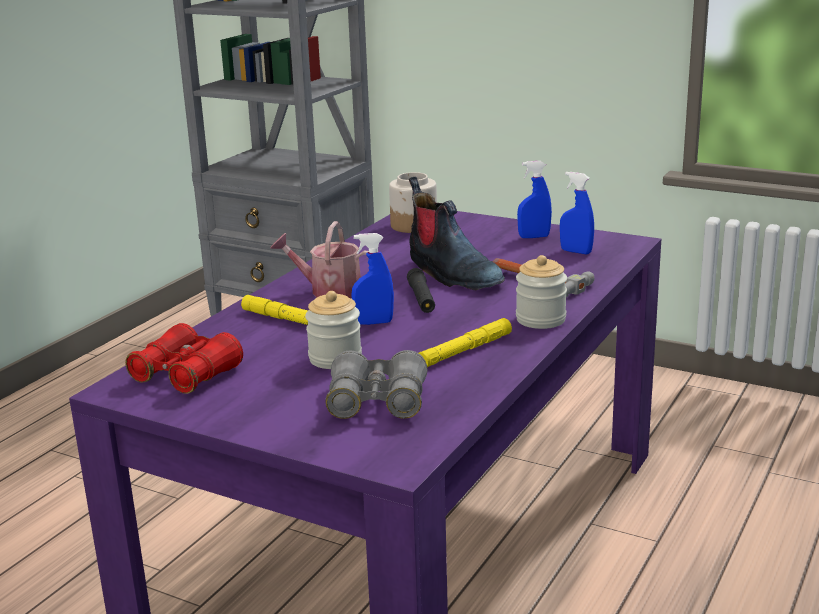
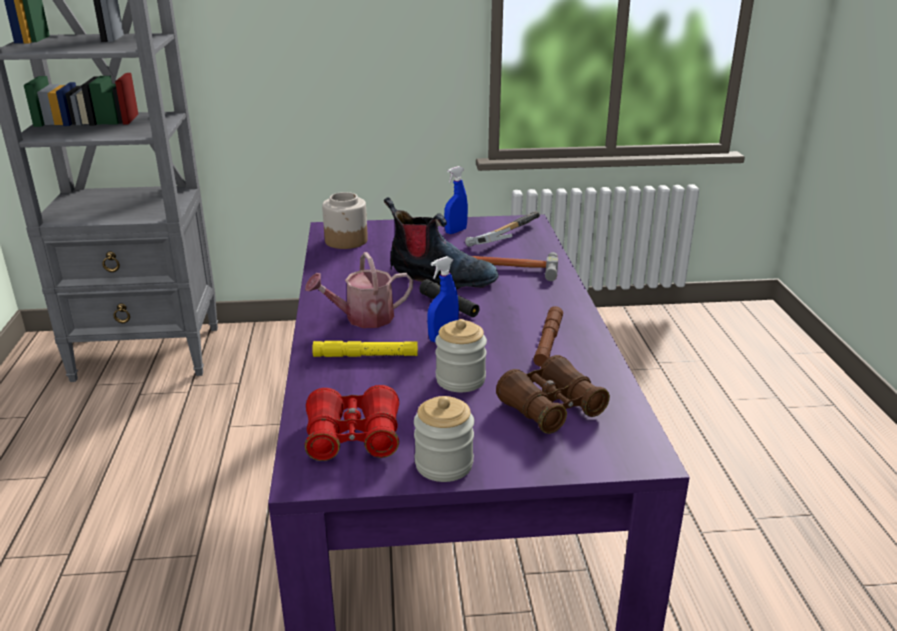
camera: 35 degrees left, 5 degrees up
(377, 402) = (551, 408): grey binoculars -> brown binoculars
(465, 350) = (548, 342): yellow flashlight -> brown flashlight
(540, 319) = (562, 300): jar -> jar (444, 464)
(576, 251) = (504, 237): blue spray bottle -> hammer

